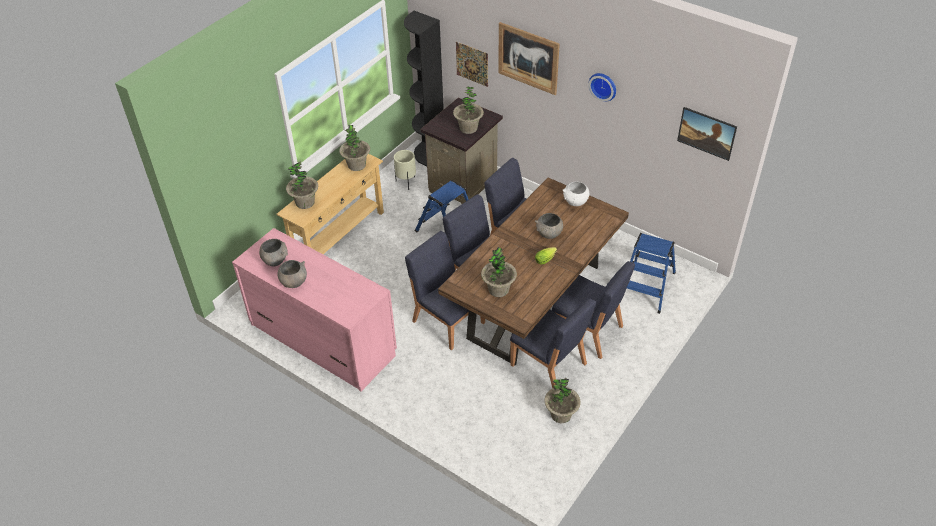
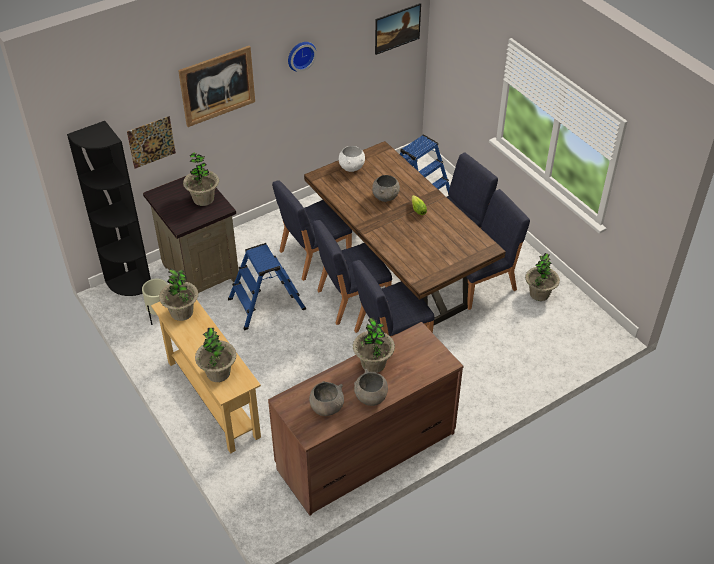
camera: 70 degrees left, 0 degrees up
(322, 339) = (366, 451): pink dresser -> brown dresser
(498, 289) = (442, 251): potted plant -> potted plant (373, 364)

